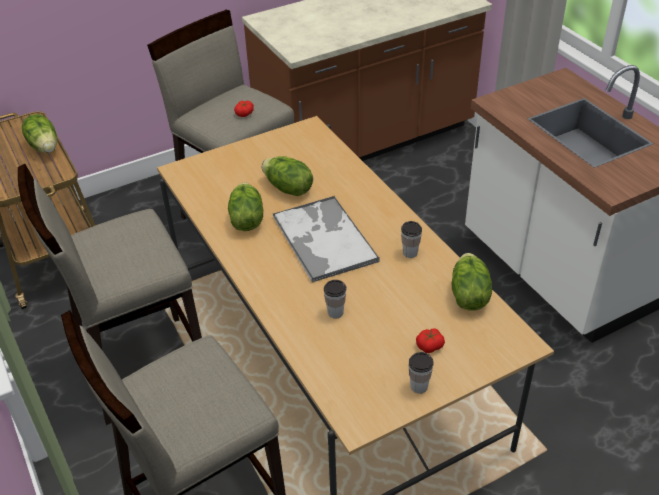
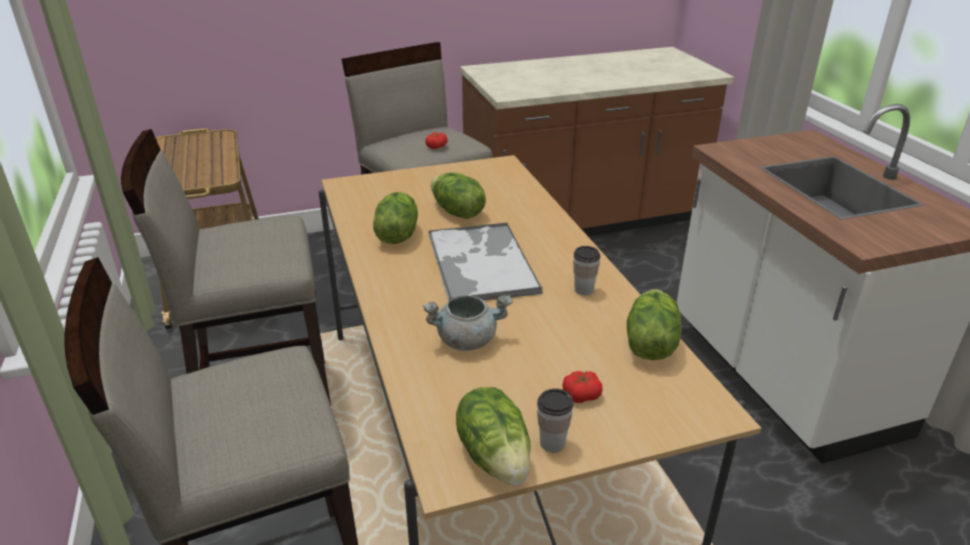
camera: 10 degrees right, 10 degrees down
(45, 146) = (220, 155): lettuce -> lettuce (495, 456)
(335, 312) = (467, 340): cup -> grey cooking pot

